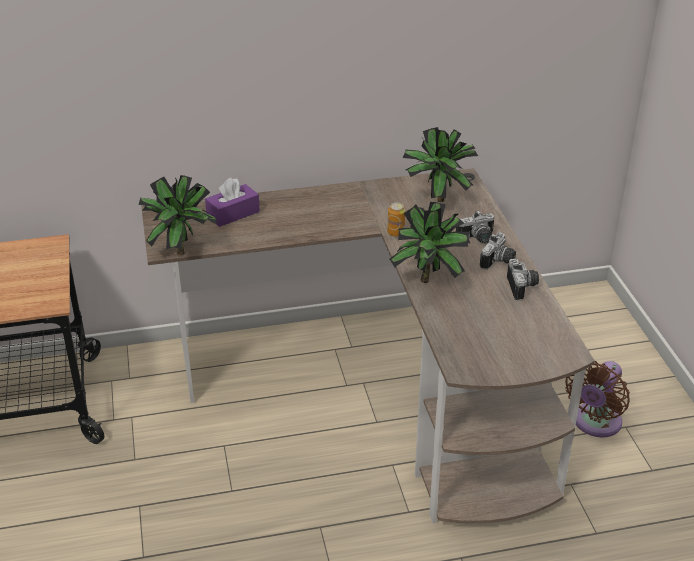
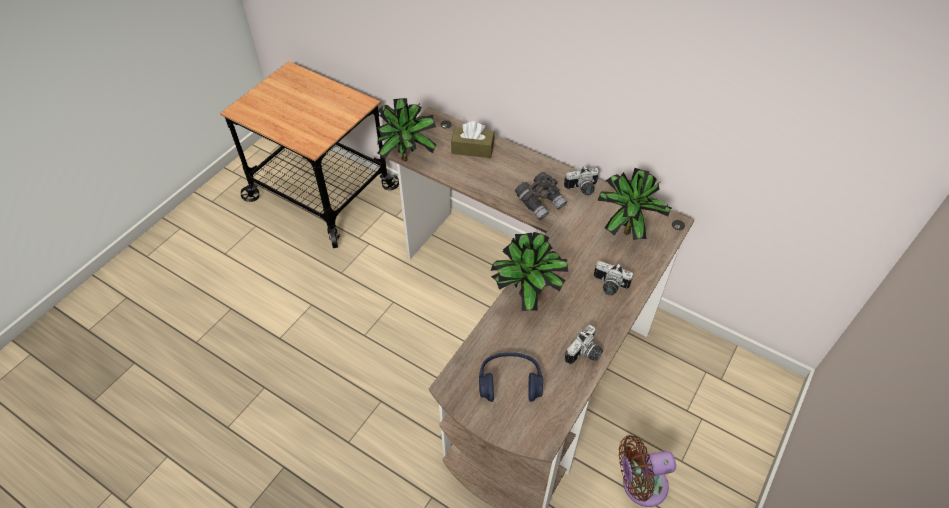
camera: 45 degrees right, 15 degrees up
(233, 214) = (472, 149): purple tissue box -> brown tissue box
(348, 218) = (540, 203): none -> grey binoculars
(395, 233) = (557, 238): can -> none
(499, 262) = (598, 318): camera -> camera (582, 189)
(499, 337) = (510, 382): none -> blue headphones

